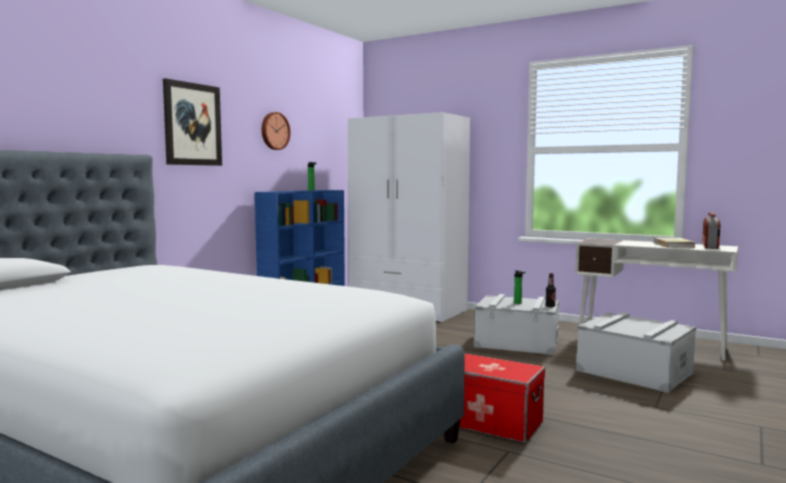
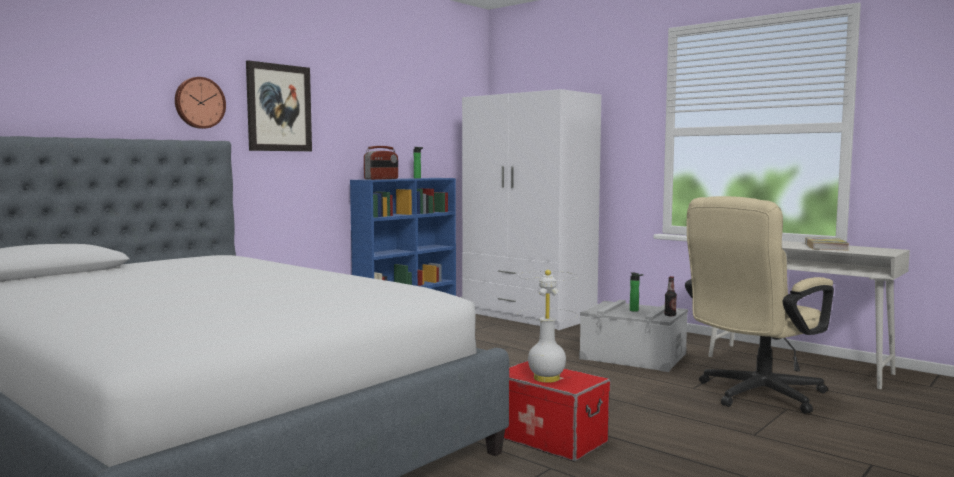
camera: 10 degrees right, 0 degrees up
(274, 131) = (375, 113): wall clock -> wall clock (199, 103)
(491, 369) = (546, 378): none -> white table lamp
(634, 372) = (754, 396): grey storage box -> beige office chair
(710, 246) = (871, 249): radio -> radio (381, 179)

